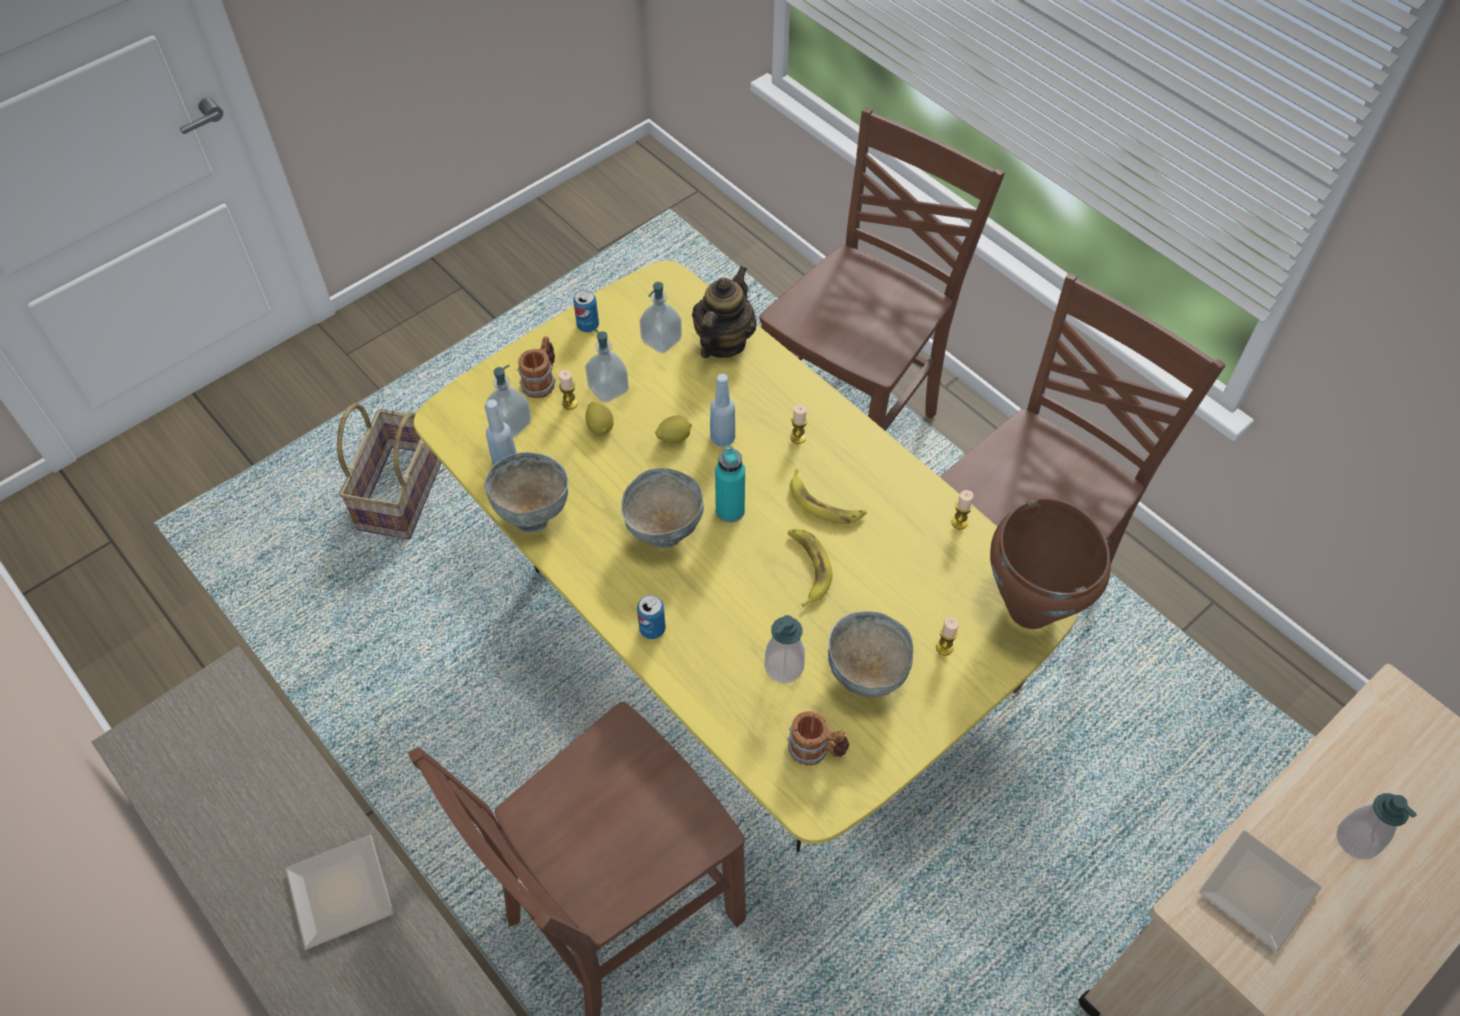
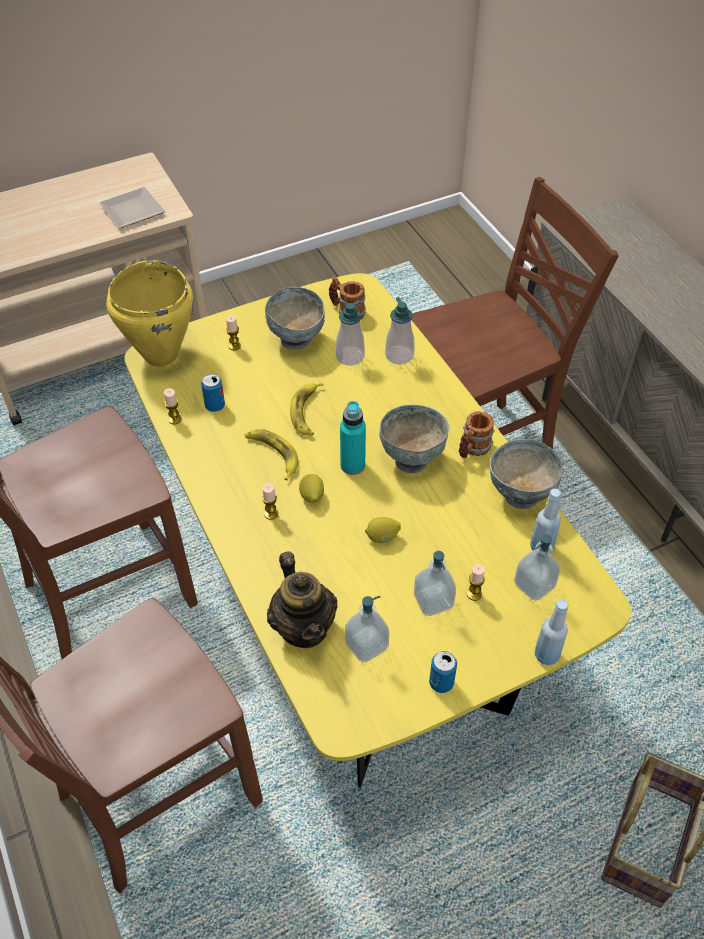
camera: 165 degrees left, 5 degrees down
(338, 897) = (658, 293): plate -> none
(542, 380) = (499, 626): mug -> mug (472, 449)
(600, 427) = (448, 563): lemon -> lemon (311, 496)
(652, 629) = (437, 396): can -> can (215, 406)
(722, 438) = (338, 528): blue bottle -> blue bottle (546, 655)
(723, 342) = (304, 627): teapot -> teapot turned 60 degrees counterclockwise
(1030, 608) = (160, 355): brown cooking pot -> yellow cooking pot
(1357, 839) = (60, 219): soap dispenser -> soap dispenser (399, 355)

